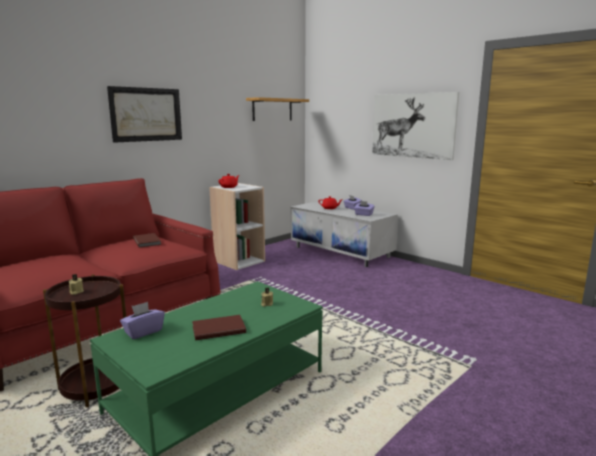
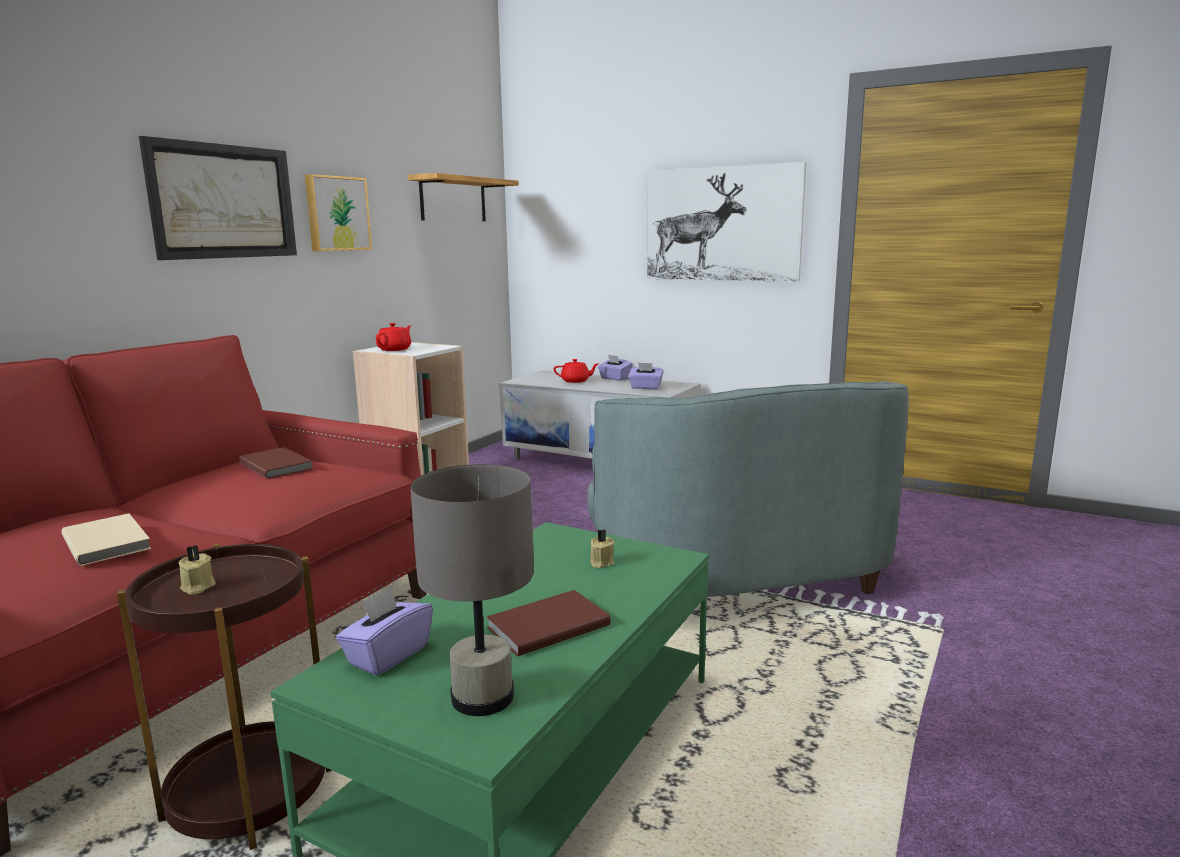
camera: 15 degrees left, 0 degrees up
(59, 269) = (109, 542): none -> beige book
(168, 355) = (484, 697): none -> grey table lamp
(205, 118) = (336, 213): none -> picture
(376, 317) = (734, 566): none -> grey armchair

